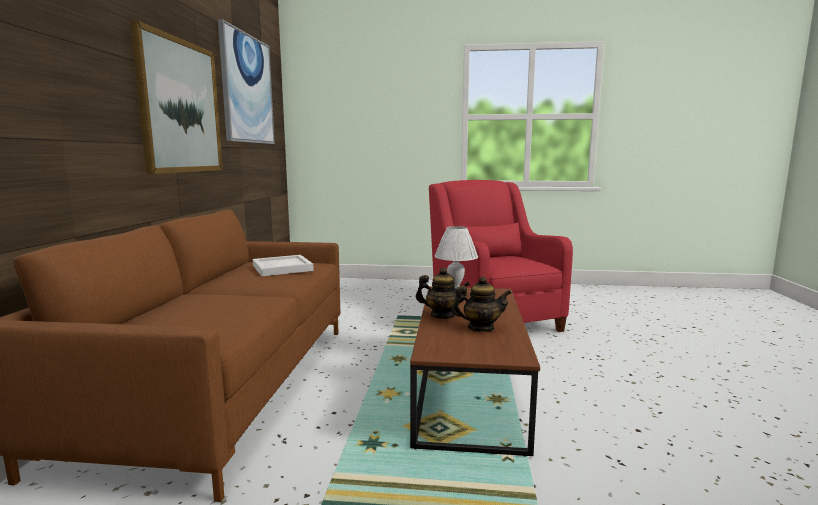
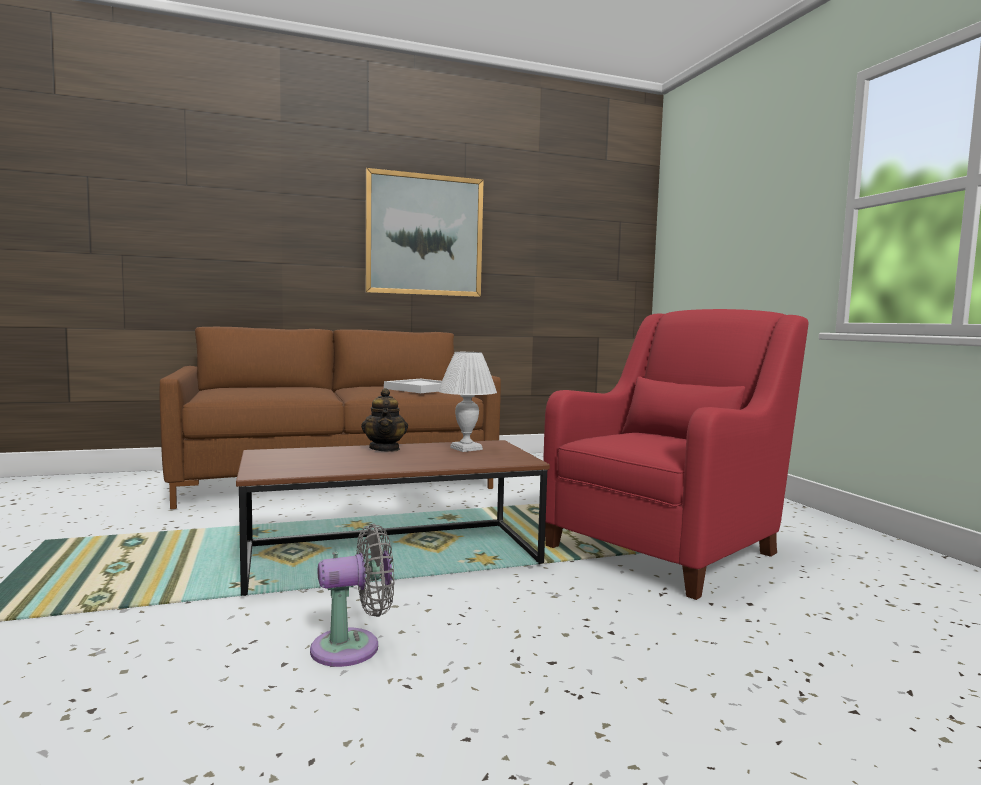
camera: 65 degrees right, 5 degrees down
(247, 89) = (558, 211): picture -> none
(480, 328) = (350, 460): teapot -> none
(616, 422) = (353, 647): none -> grey fan

